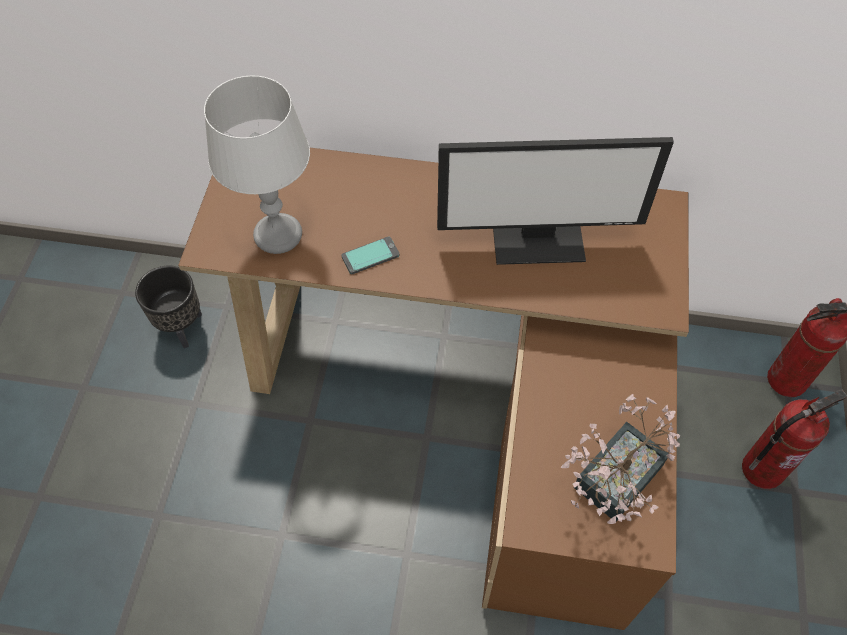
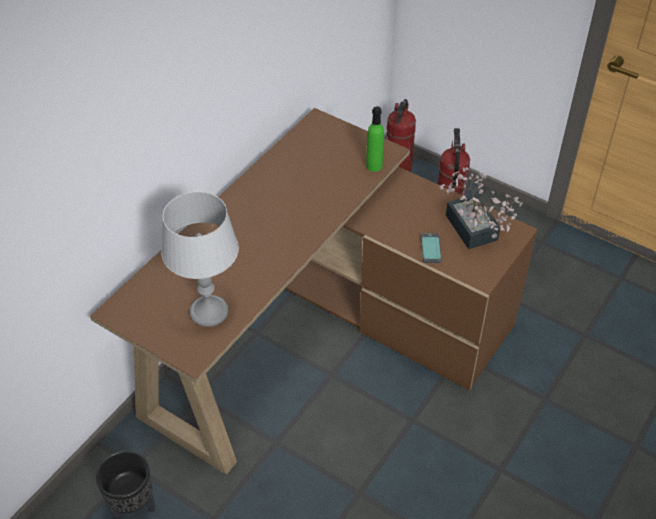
camera: 65 degrees left, 10 degrees down
(370, 256) = (262, 268): phone -> phone (430, 248)
(539, 239) = (305, 183): monitor -> none
(624, 302) = (374, 166): none -> green bottle

